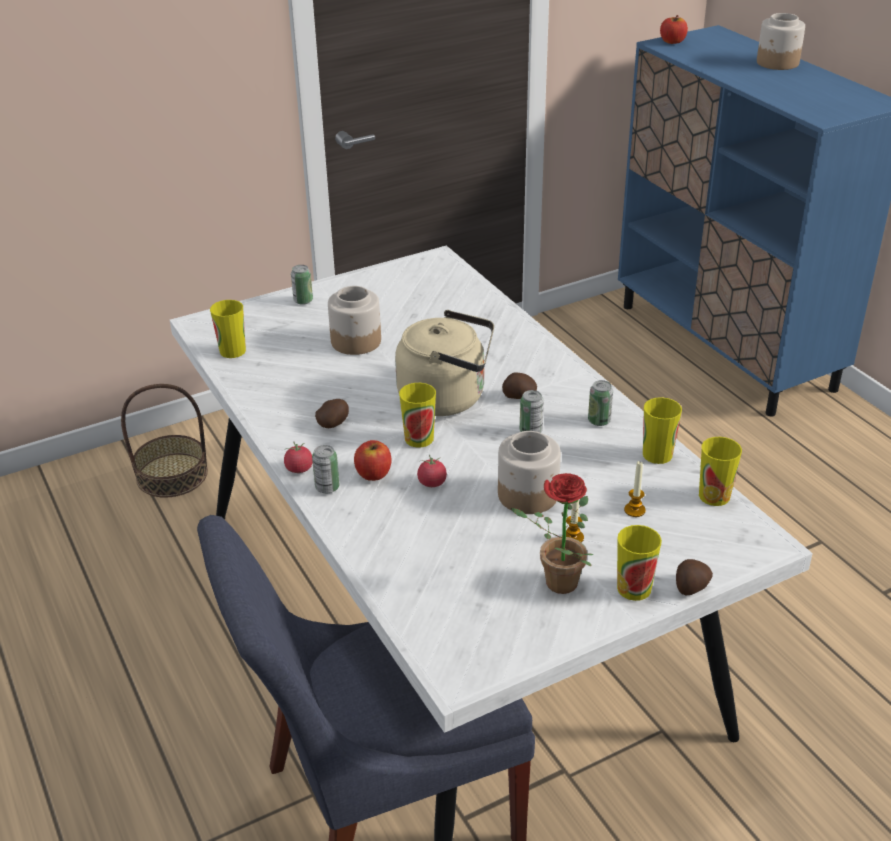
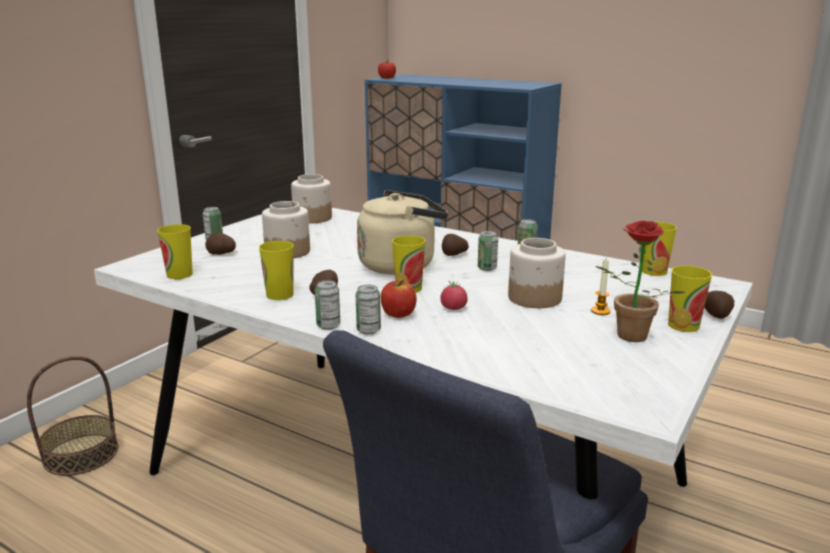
camera: 30 degrees left, 15 degrees down
(292, 327) = (221, 254): none -> potato
(299, 469) = (328, 325): tomato -> can
(634, 510) = (618, 288): candle -> none
(657, 454) = (588, 261): cup -> cup (279, 295)
(777, 63) = (462, 79): jar -> jar (312, 218)

